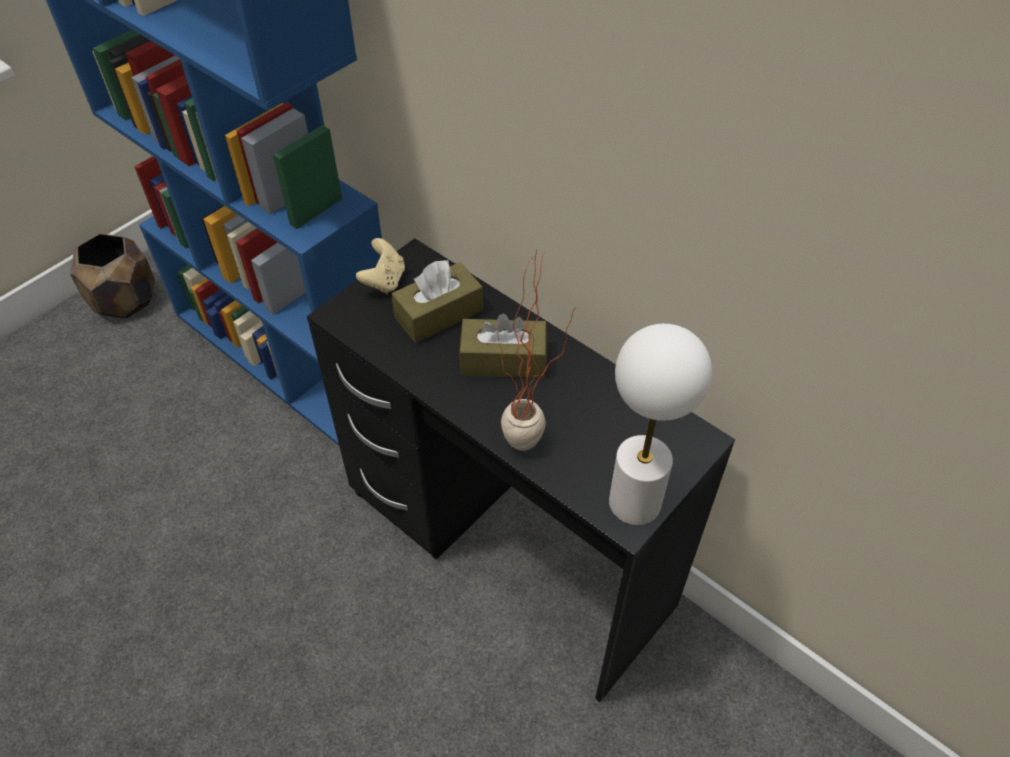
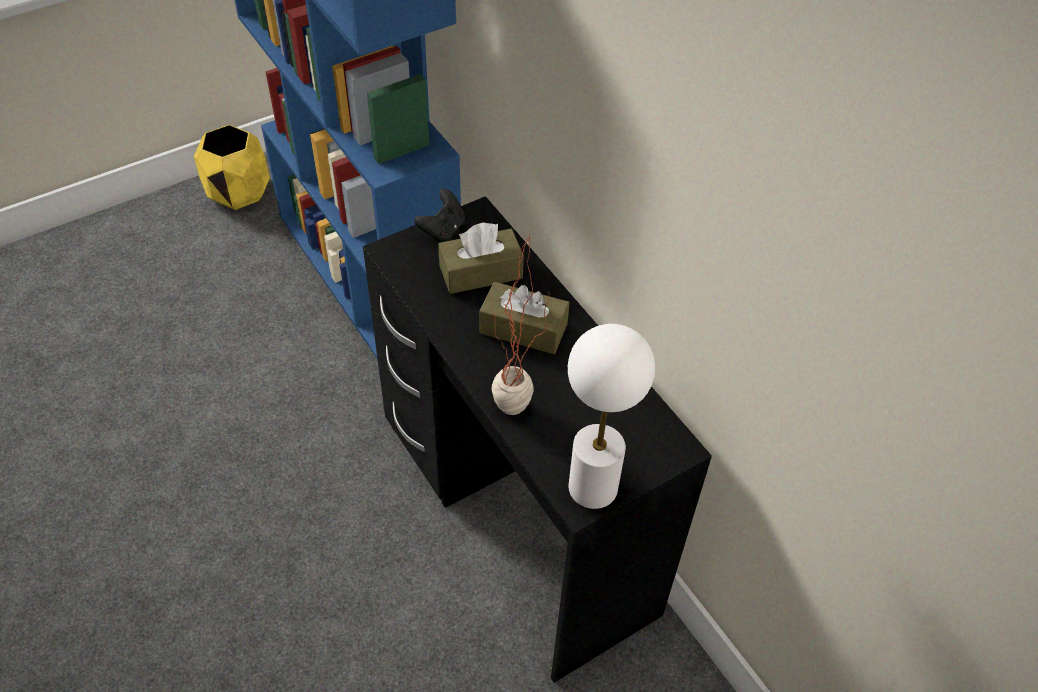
camera: 15 degrees right, 0 degrees up
(123, 301) = (237, 192): brown planter -> yellow planter
(384, 281) = (443, 230): beige game controller -> black game controller

